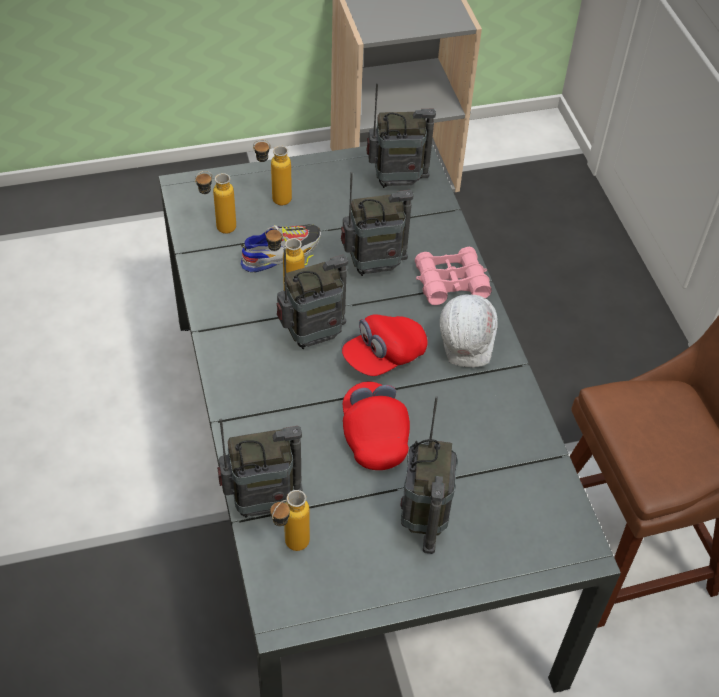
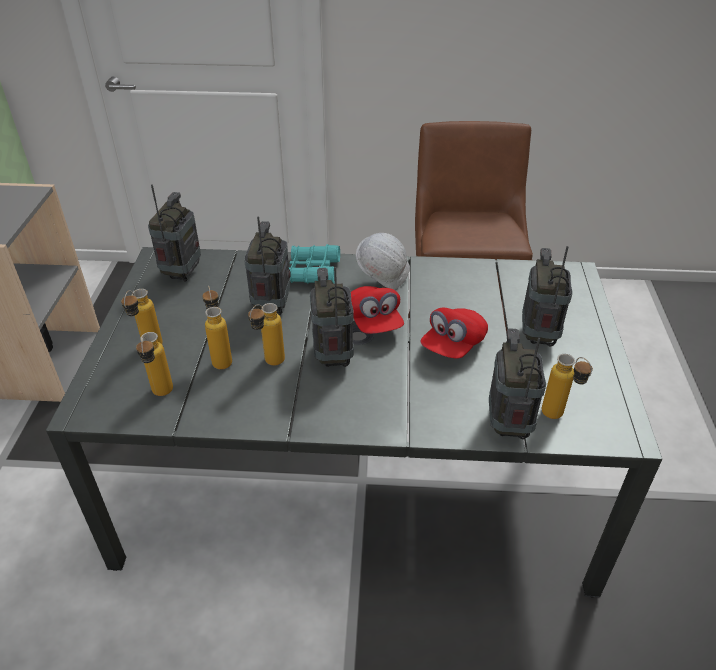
camera: 70 degrees left, 10 degrees down
(282, 252) = (221, 358): shoe -> bottle
(374, 435) = (453, 345): red cap -> red cap turned 60 degrees counterclockwise
(423, 517) = (538, 336): radio -> radio turned 105 degrees counterclockwise
(451, 282) = (312, 272): pink binoculars -> turquoise binoculars

